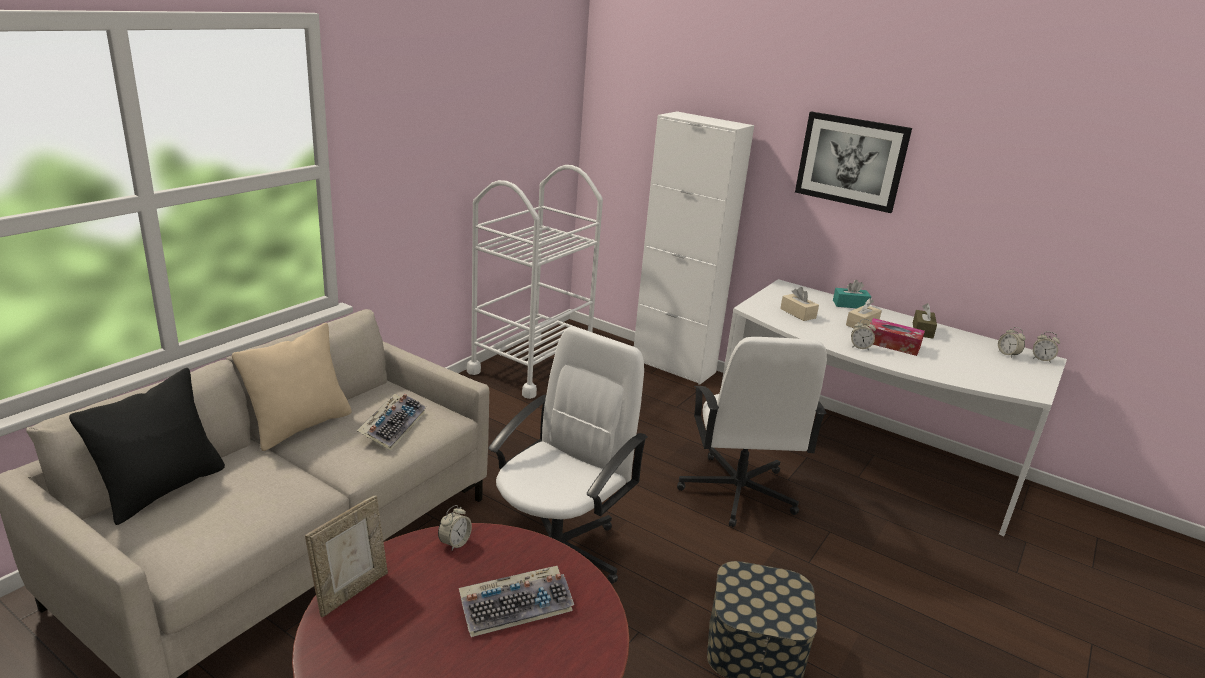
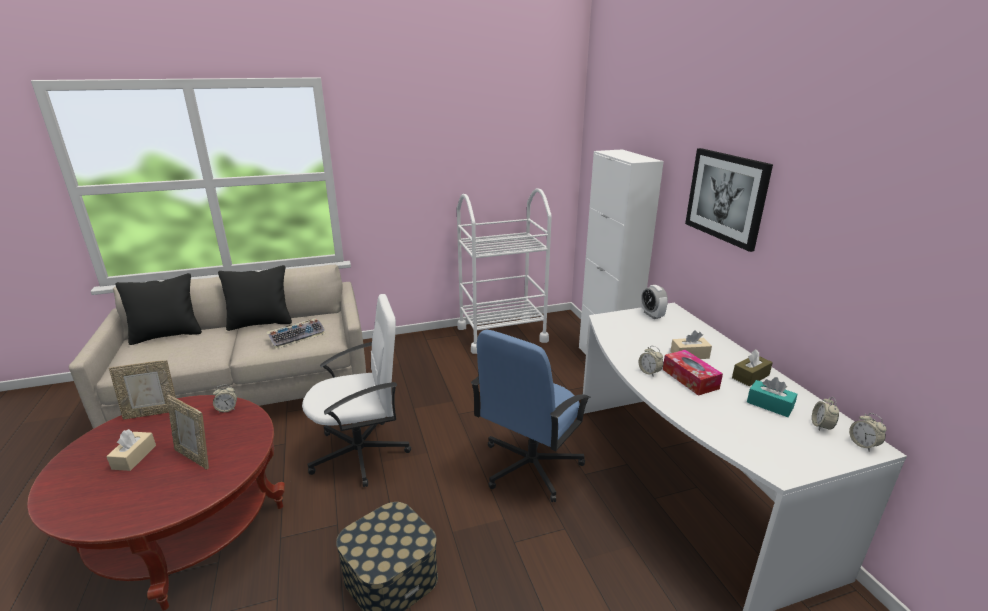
camera: 40 degrees right, 0 degrees up
(300, 426) = (261, 323): beige pillow -> black pillow
(517, 606) = (195, 456): keyboard -> picture frame
(737, 492) = (529, 466): white office chair -> blue office chair
(781, 295) = (652, 315): none -> alarm clock
(798, 313) = (640, 332): beige tissue box -> beige tissue box (134, 457)
(850, 304) = (709, 337): turquoise tissue box -> turquoise tissue box (769, 405)

